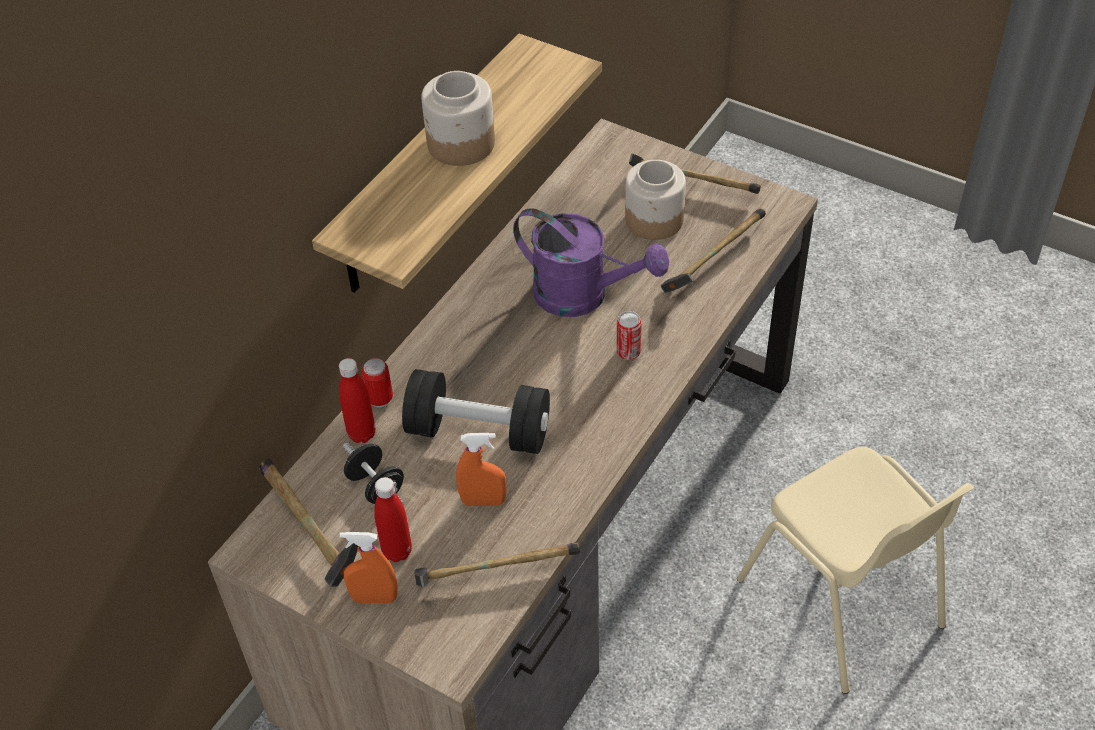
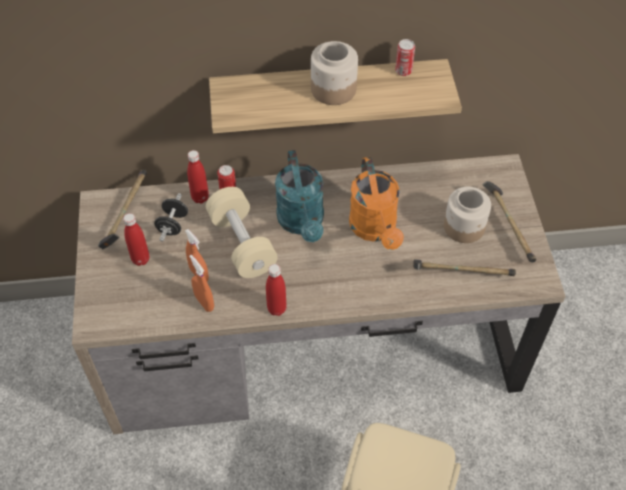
camera: 50 degrees right, 5 degrees up
(374, 598) = (106, 268): orange spray bottle -> orange spray bottle (204, 302)
(479, 431) = (242, 244): black dumbbell -> beige dumbbell
(492, 574) = (156, 308): hammer -> none
(506, 355) = (302, 223): none -> turquoise watering can
(583, 295) = (375, 230): purple watering can -> orange watering can
(608, 451) = (276, 309): none -> red bottle
(628, 352) = (353, 275): can -> can (403, 71)

